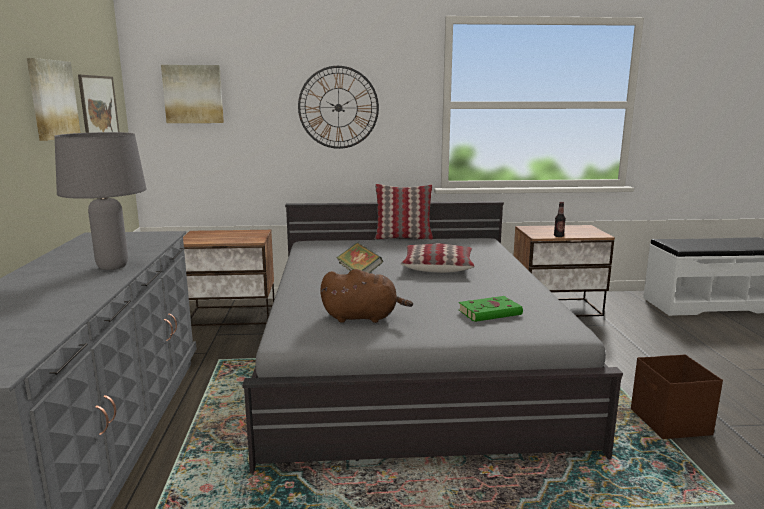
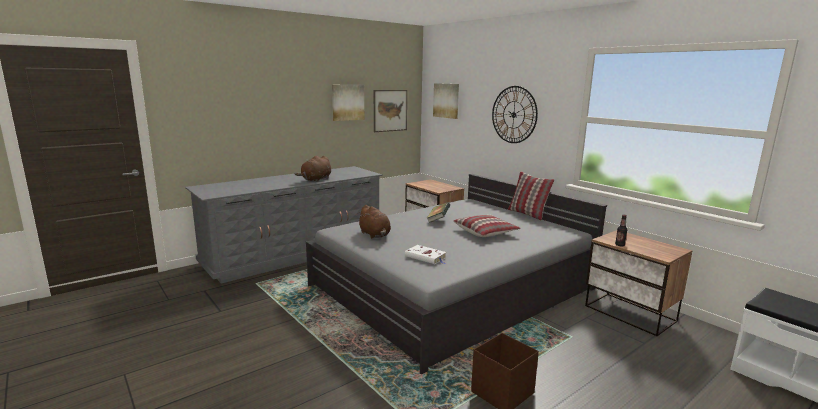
camera: 55 degrees right, 0 degrees up
(113, 267) = (316, 180): grey table lamp -> brown plush toy
(491, 312) = (426, 257): green book -> white book

